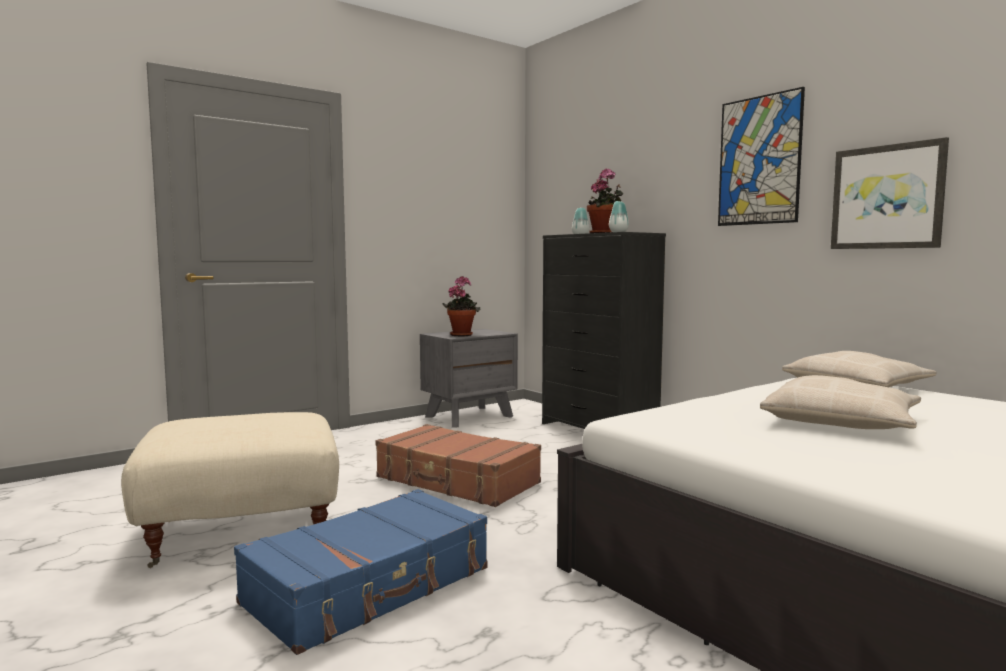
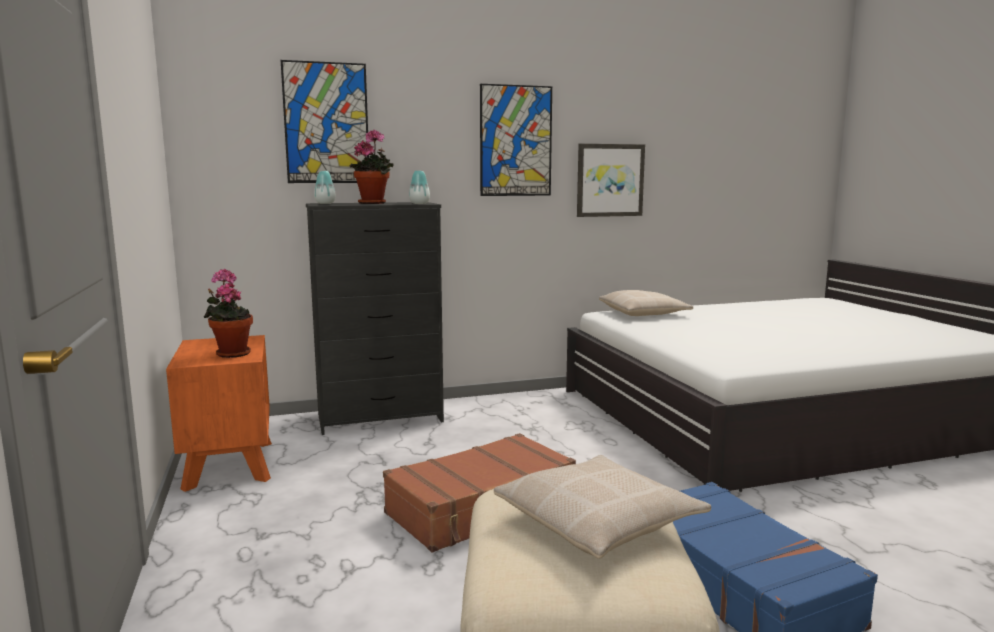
camera: 70 degrees left, 5 degrees up
(469, 416) = (229, 464): grey nightstand -> orange nightstand
(603, 168) = (326, 123): none -> picture
(841, 422) = (743, 334): beige pillow -> beige pillow (599, 521)

